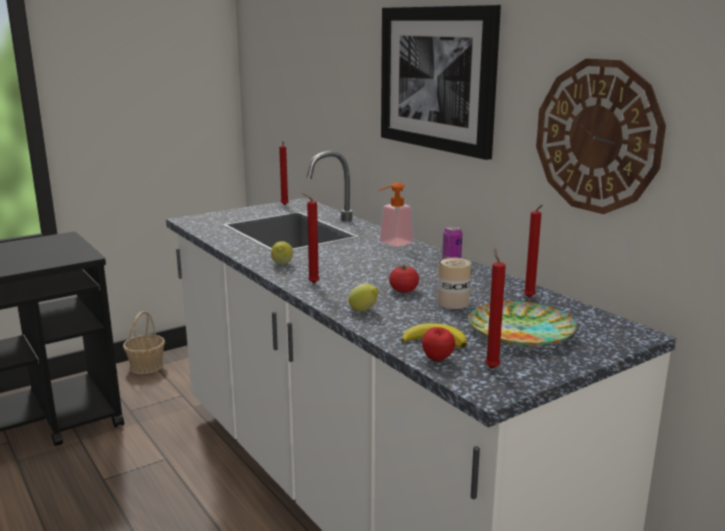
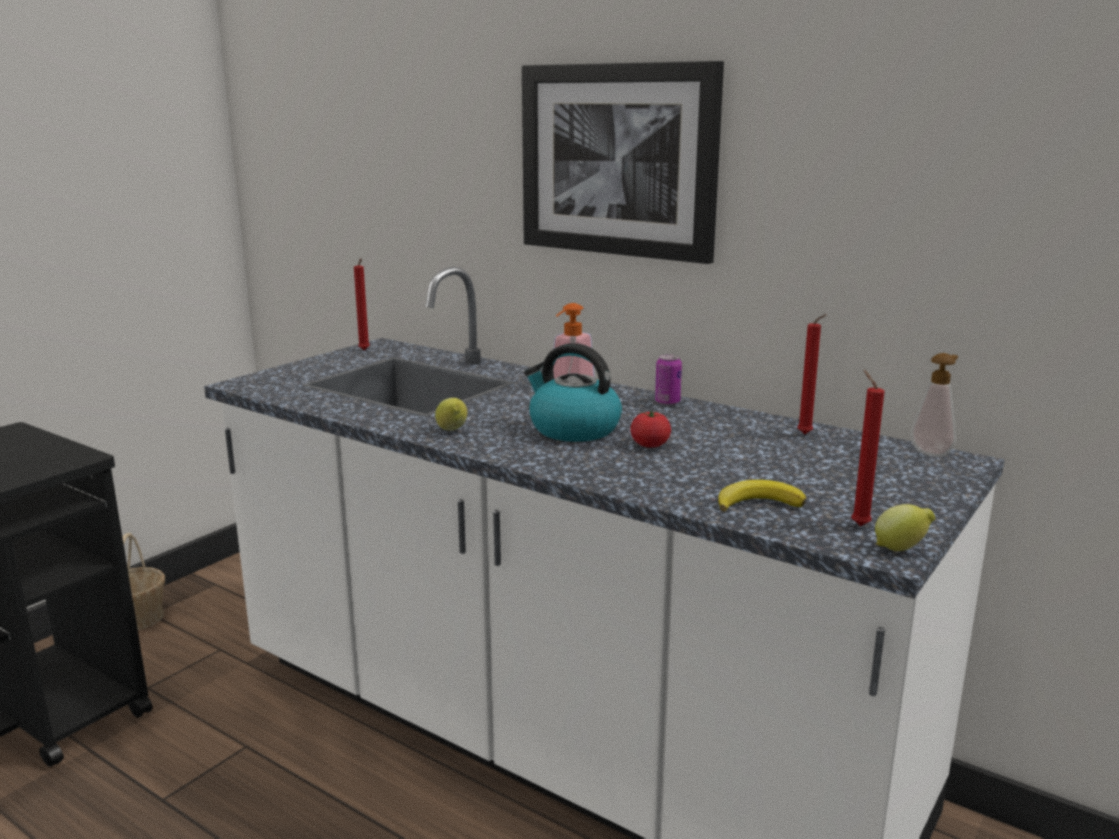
camera: 20 degrees left, 0 degrees up
(311, 283) = (521, 451): red candle -> none
(362, 273) = (573, 429): none -> kettle
(364, 311) = (630, 478): lemon -> lemon (901, 549)
(437, 360) = (788, 526): apple -> none
(453, 303) = (726, 452): can -> none
(521, 330) = (839, 475): plate -> none
(597, 136) = (878, 225): wall clock -> none
(618, 324) = (932, 452): none -> soap dispenser

